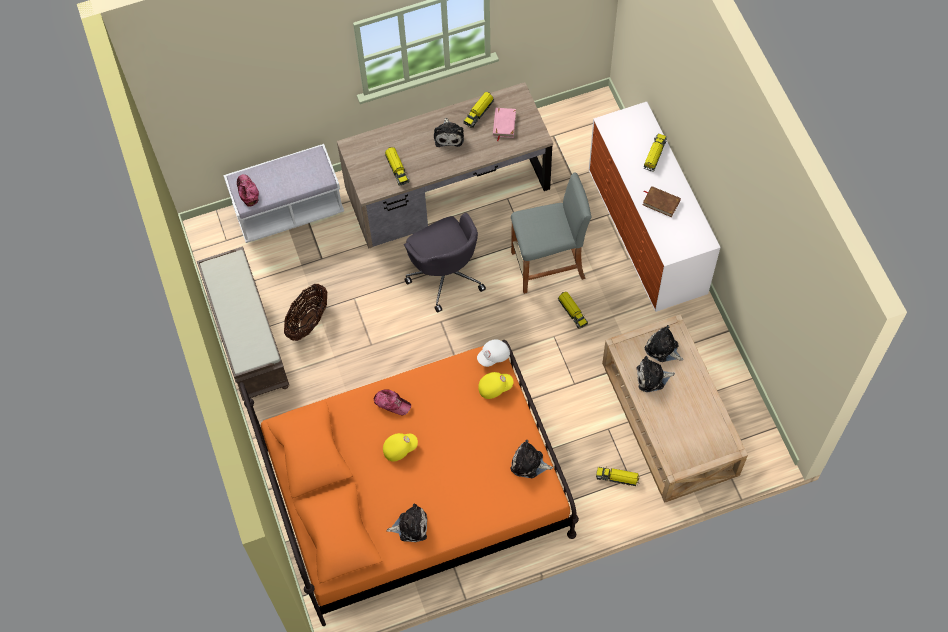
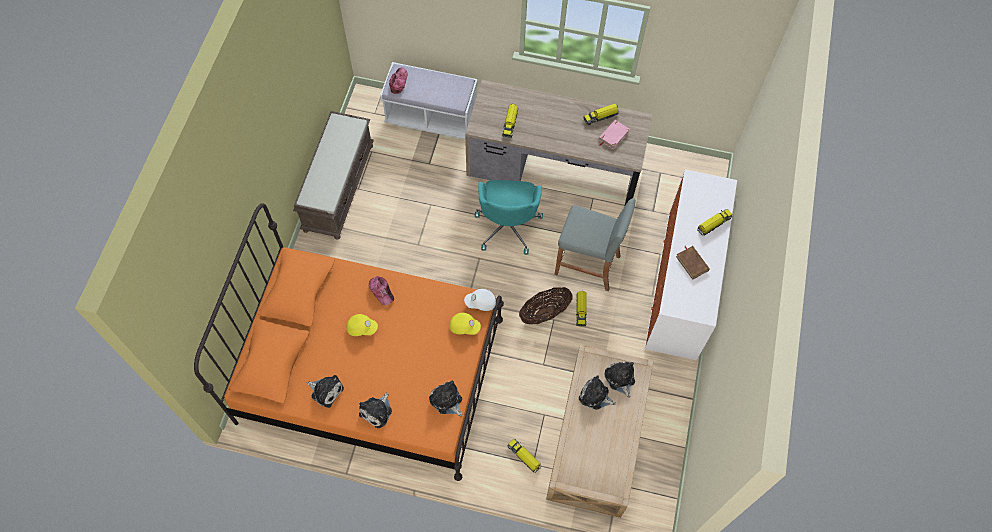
camera: 30 degrees right, 0 degrees up
(308, 321) = (387, 201): basket -> basket (544, 313)
(445, 274) = (508, 226): grey office chair -> turquoise office chair
(448, 135) = (566, 121): plush toy -> plush toy (377, 411)

